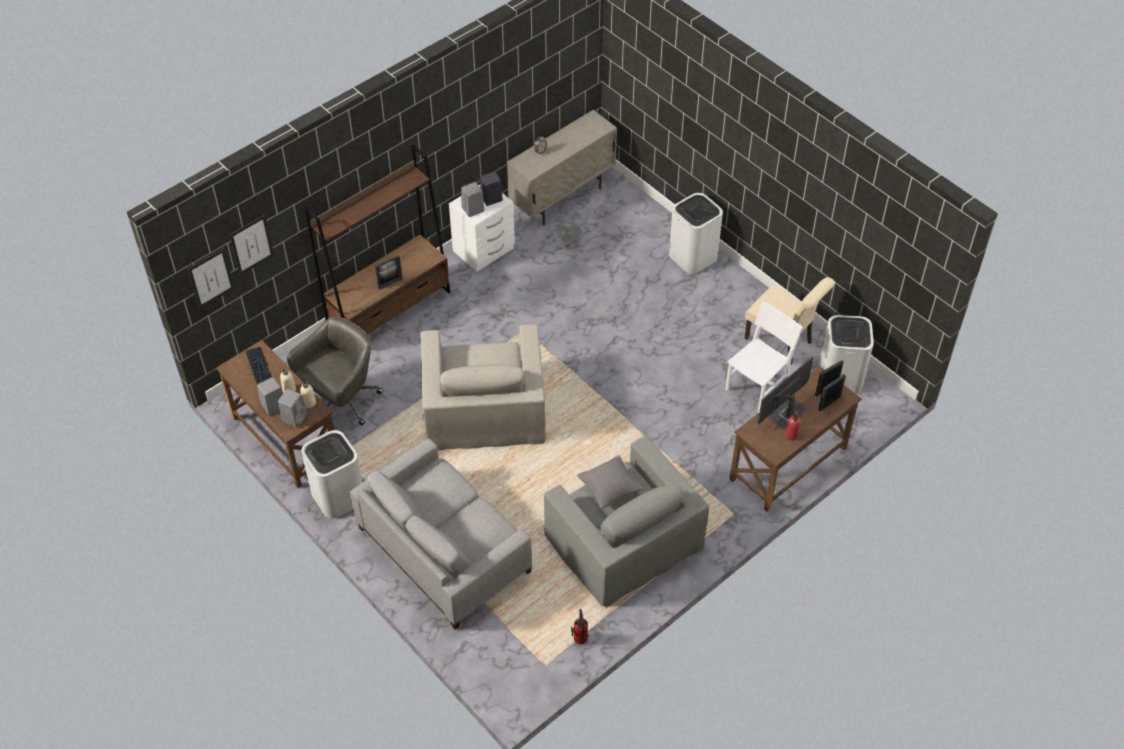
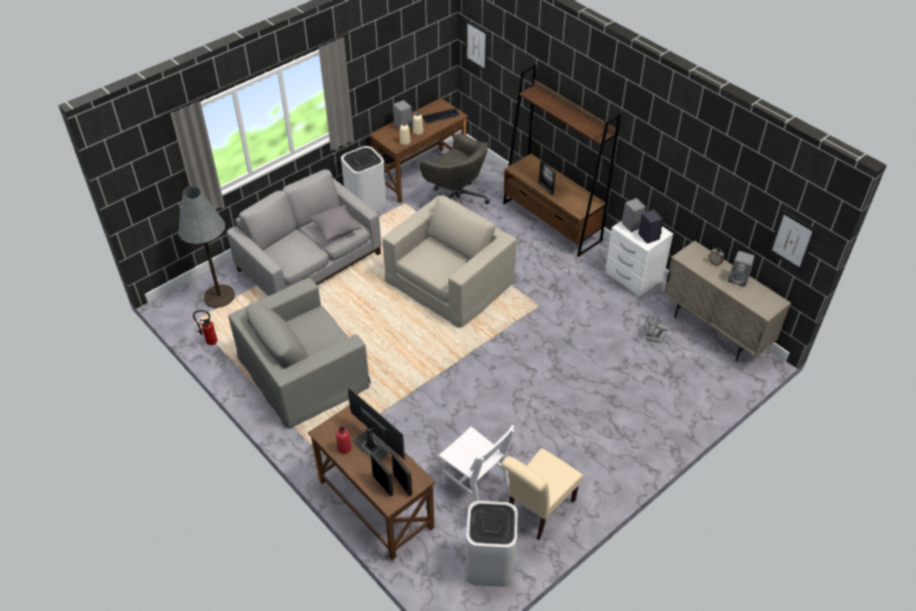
camera: 90 degrees right, 5 degrees down
(251, 244) = (503, 53): picture -> picture (792, 240)
(295, 417) = (391, 136): grey speaker -> grey speaker (739, 279)
(484, 407) = (449, 281): beige armchair -> beige armchair turned 135 degrees clockwise
(502, 643) = (219, 296): none -> grey floor lamp
(609, 489) = (324, 333): grey pillow -> grey pillow (336, 230)
(693, 256) = (652, 437): white trash can -> none

